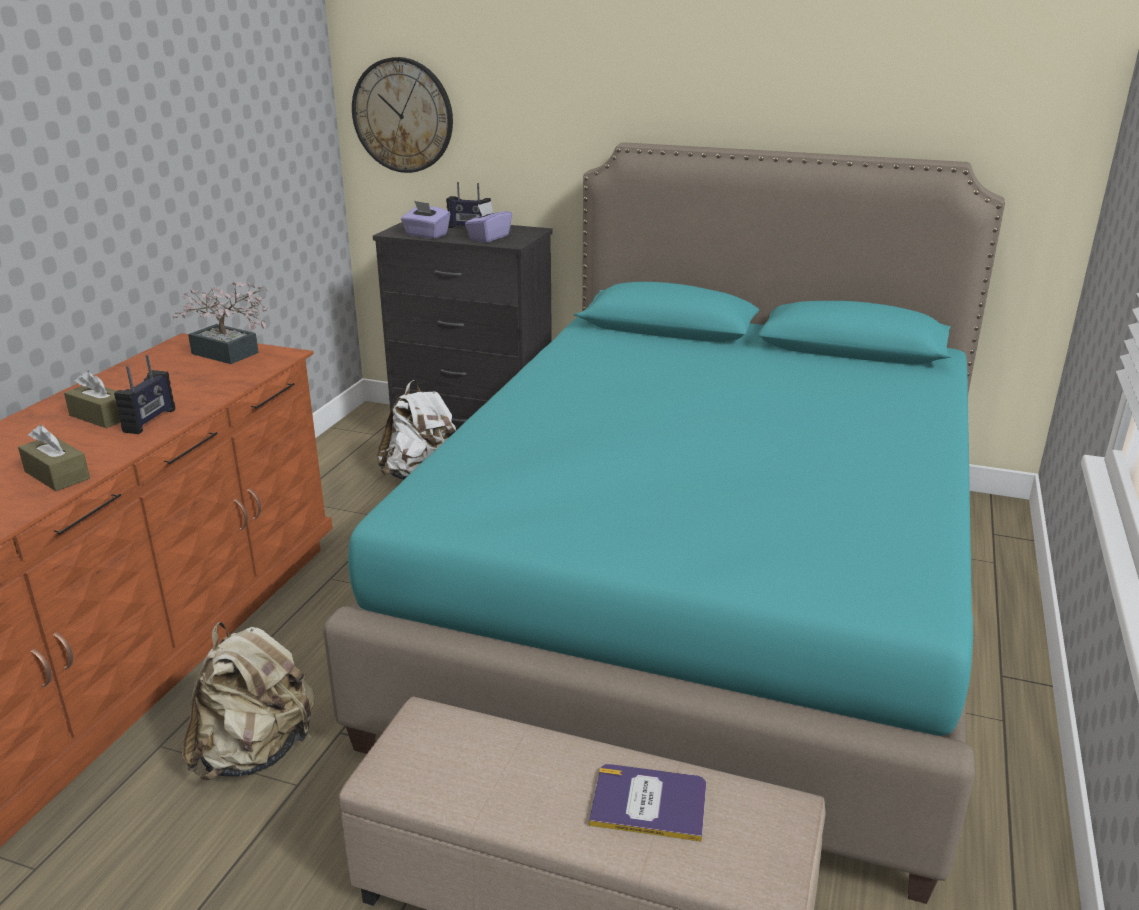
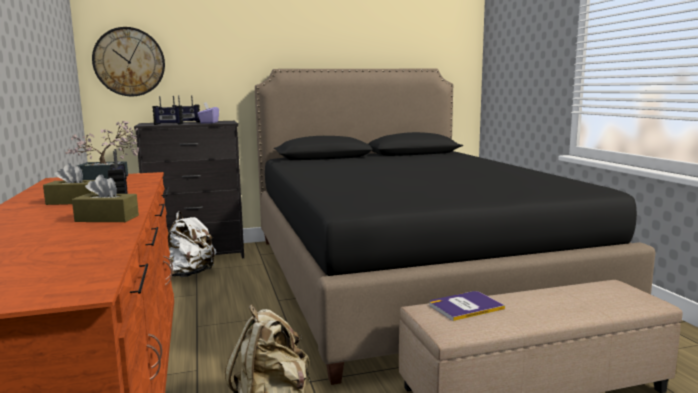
camera: 35 degrees left, 15 degrees down
(426, 235) = (168, 124): purple tissue box -> radio
(649, 803) = (570, 299): book -> book (465, 306)
(703, 595) = (406, 277): turquoise bed -> black bed

